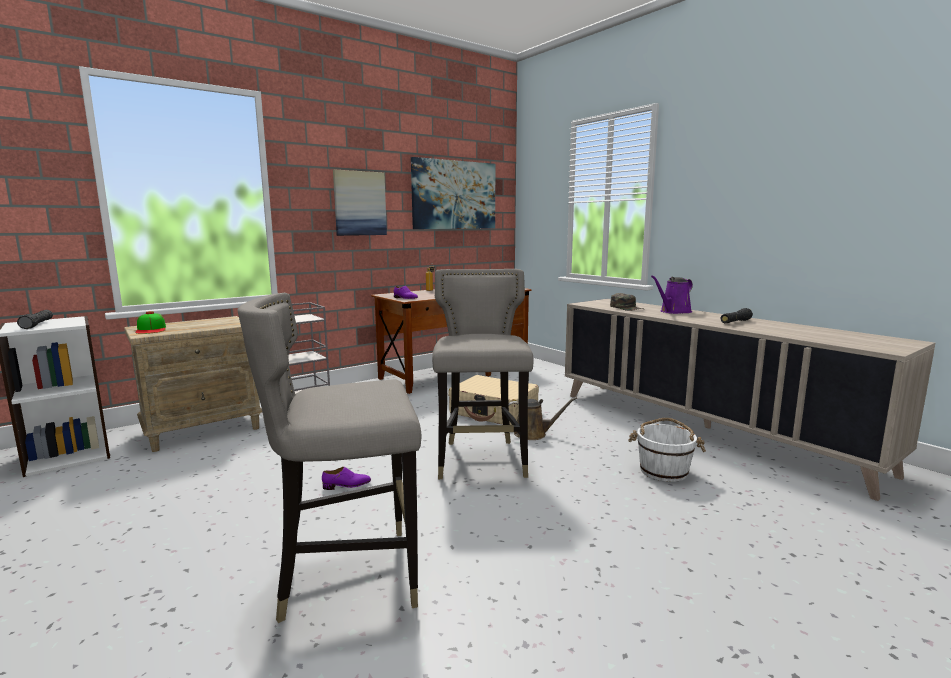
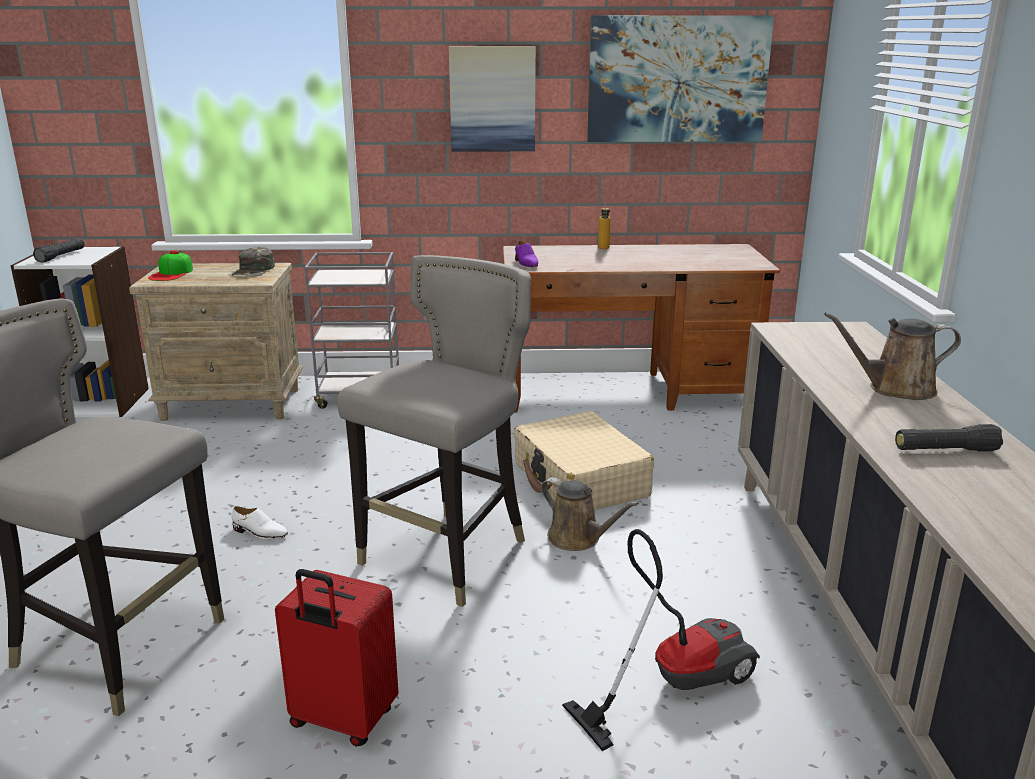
camera: 35 degrees right, 10 degrees up
(347, 485) = (260, 533): purple shoe -> white shoe
(554, 547) = (342, 720): none -> red suitcase
(626, 308) = (828, 357): green cap -> green cap (254, 270)
(663, 471) = (673, 681): white bucket -> vacuum cleaner
(673, 312) = (895, 389): purple watering can -> brown watering can

